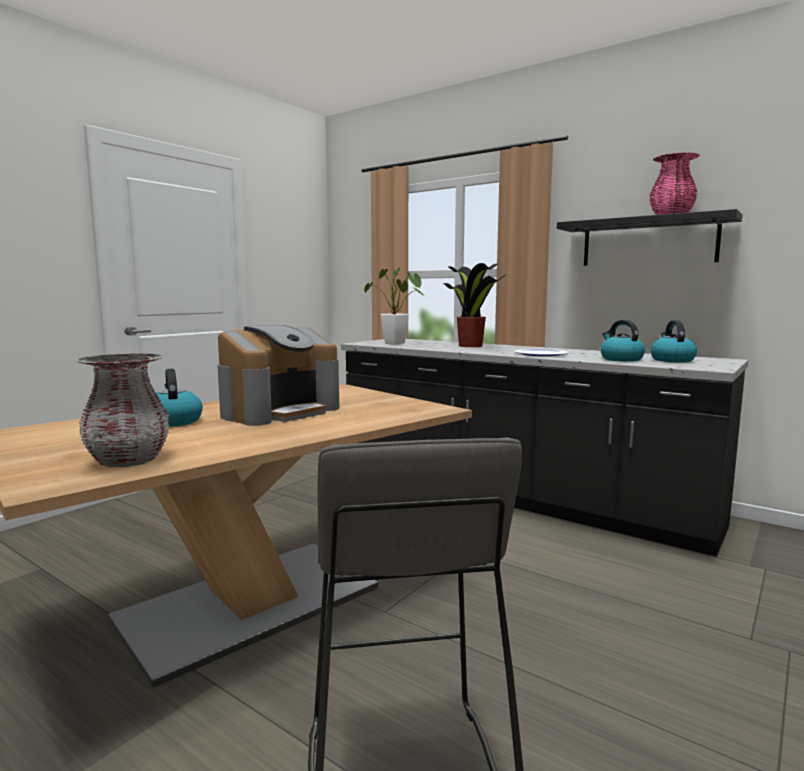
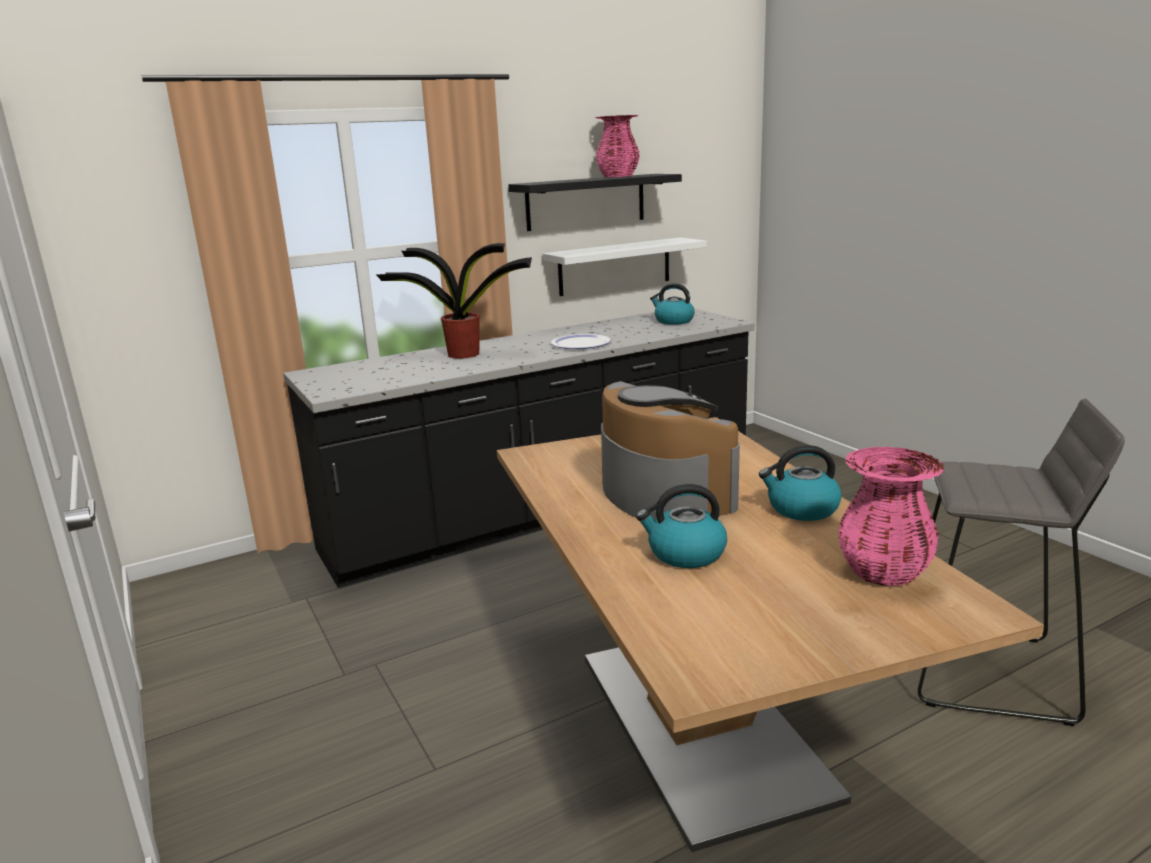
camera: 65 degrees left, 10 degrees up
(128, 460) = (883, 572): grey vase -> pink vase
(397, 344) = (380, 378): potted plant -> none
(620, 359) = (652, 330): kettle -> kettle (801, 509)
(676, 307) = (615, 266): none -> white shelf

